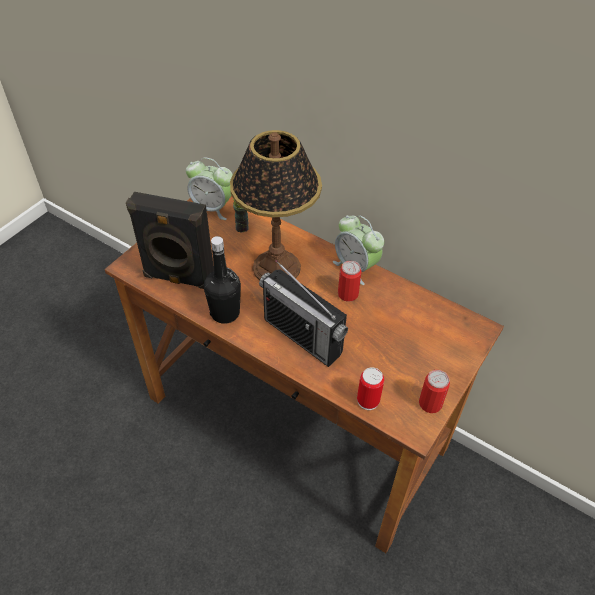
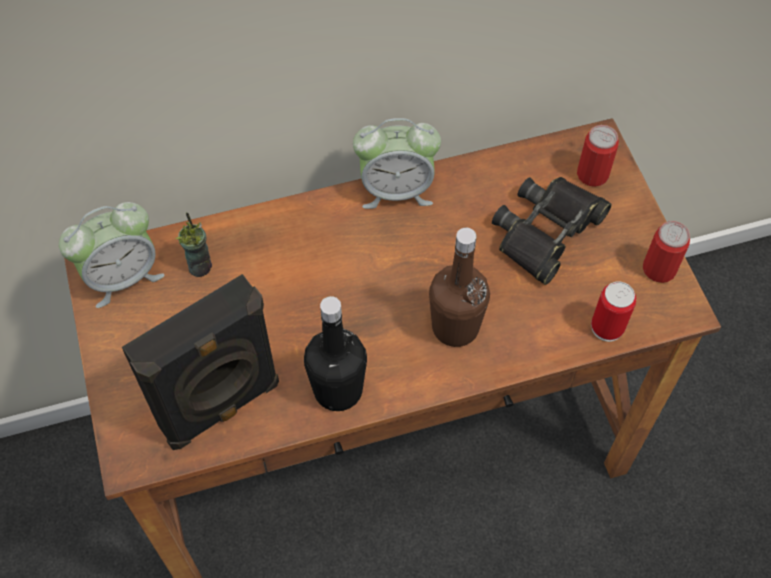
camera: 50 degrees left, 10 degrees up
(276, 267) = (313, 276): table lamp -> none
(302, 336) = (455, 327): radio -> brown bottle
(348, 294) = (432, 231): can -> can (592, 174)
(398, 340) = (547, 231): none -> black binoculars

